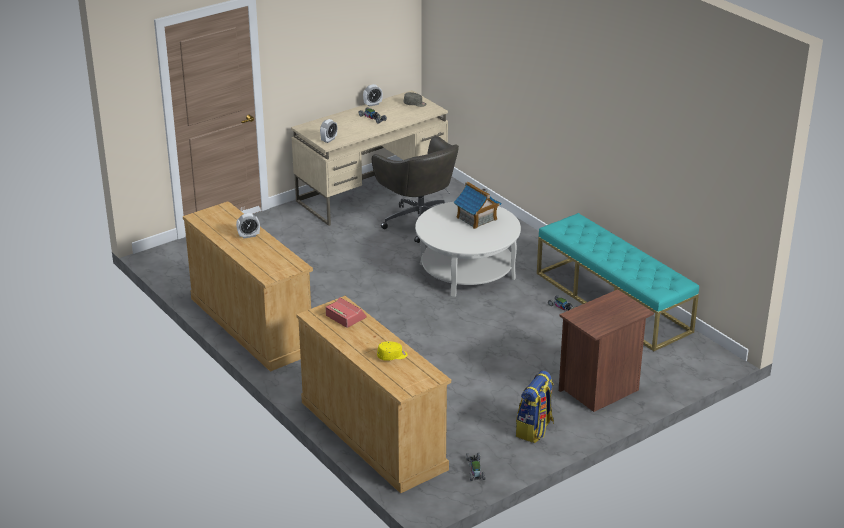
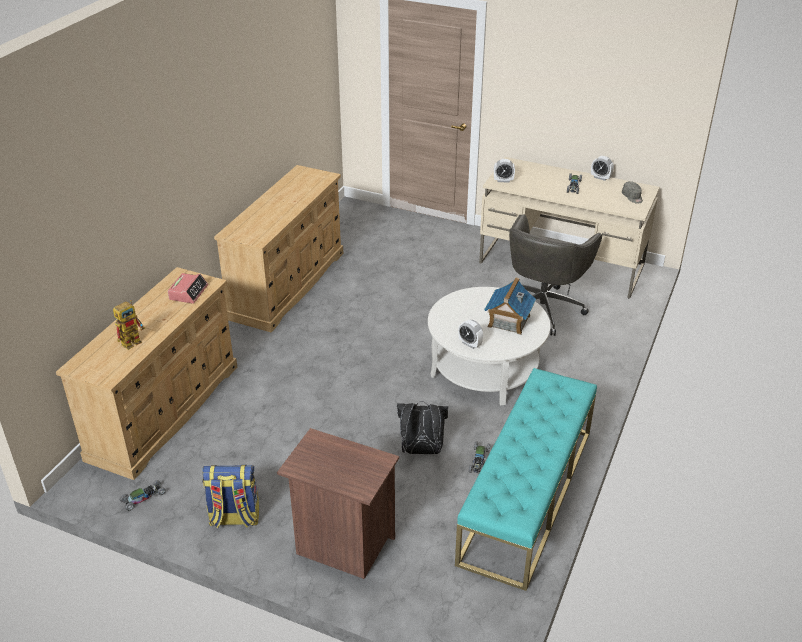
camera: 60 degrees right, 5 degrees up
(248, 236) = (290, 202): alarm clock -> alarm clock (470, 344)
(392, 356) = (134, 340): yellow cap -> toy robot
(533, 328) = (421, 451): none -> black backpack

